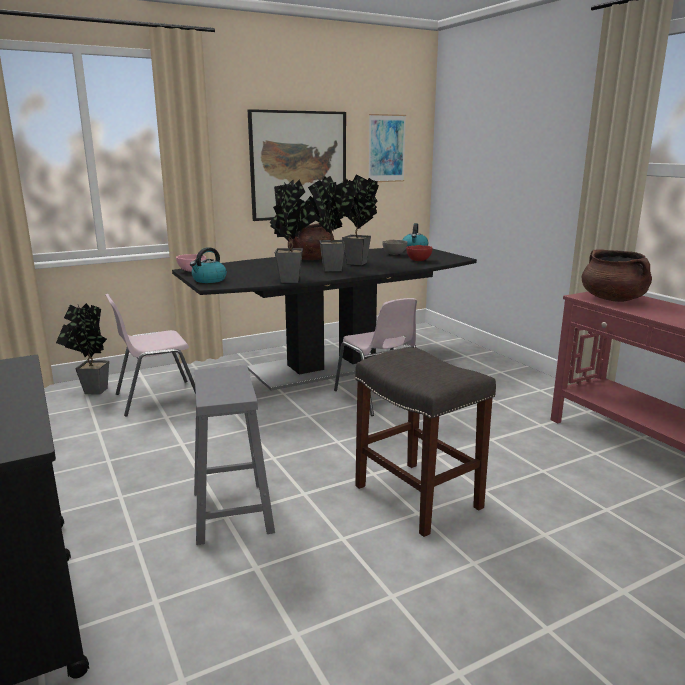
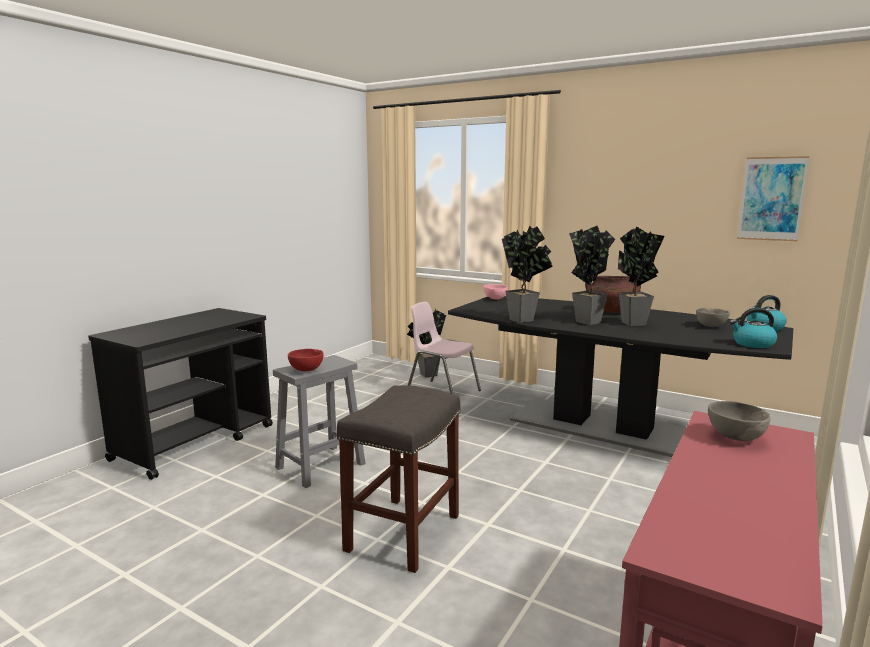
camera: 60 degrees right, 5 degrees down
(209, 280) = (478, 306): kettle -> kettle (752, 344)
(298, 165) = (643, 214): picture -> none
(378, 397) = (568, 466): pink chair -> none
(419, 260) = (707, 337): red bowl -> red bowl (307, 370)
(613, 299) = (736, 438): brown cooking pot -> grey bowl

